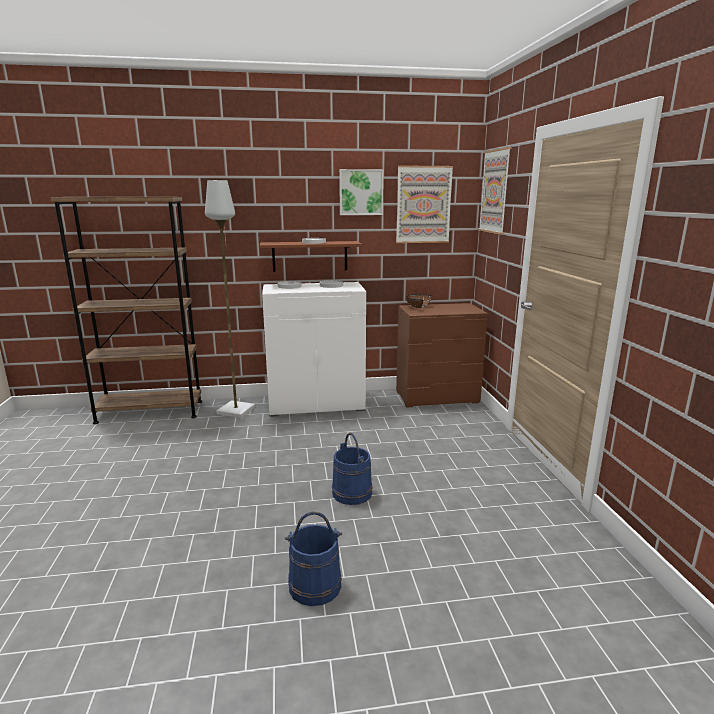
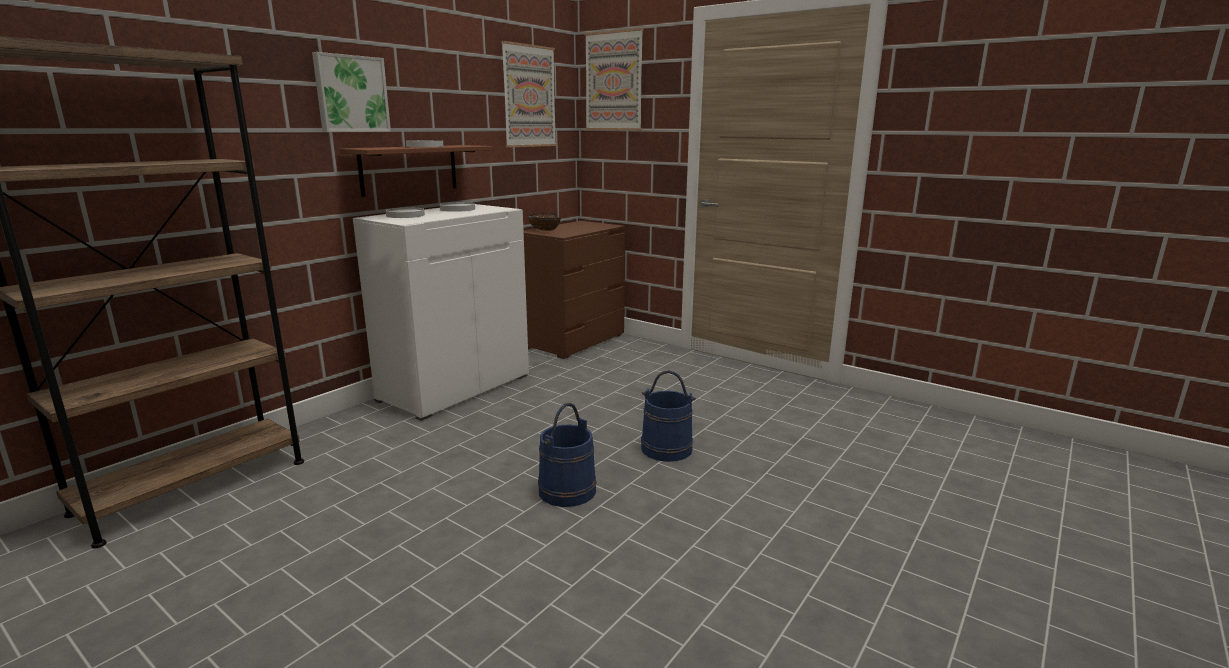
camera: 45 degrees left, 0 degrees up
(237, 410) = (355, 430): grey floor lamp -> none
(315, 586) = (789, 532): blue bucket -> blue bucket (567, 490)
(361, 192) = (464, 74): picture -> picture (351, 94)

